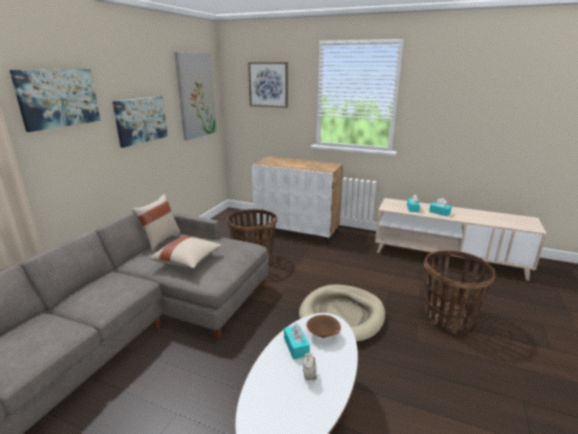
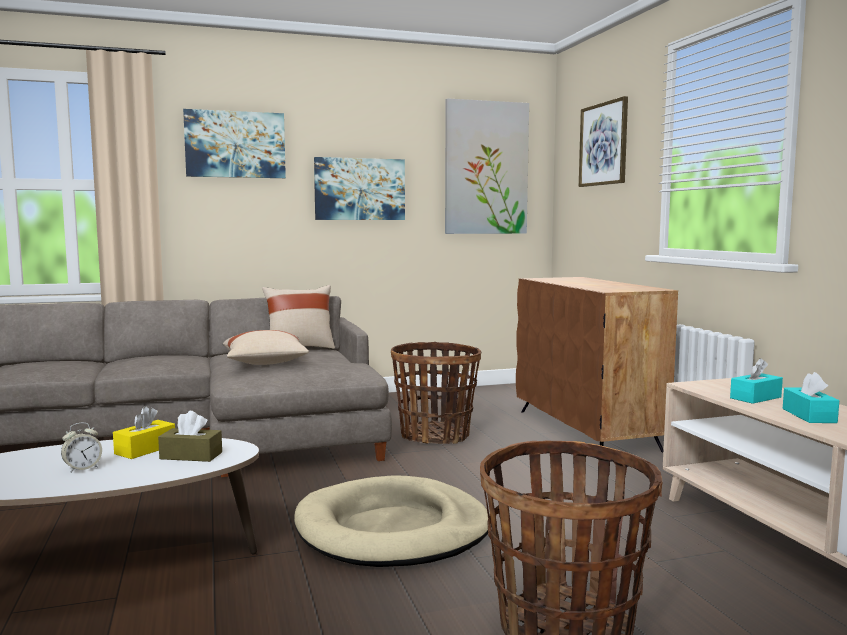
camera: 50 degrees right, 15 degrees down
(296, 347) = (145, 449): turquoise tissue box -> yellow tissue box
(297, 231) = (587, 430): white cabinet -> brown cabinet
(323, 335) = (191, 455): brown bowl -> brown tissue box

